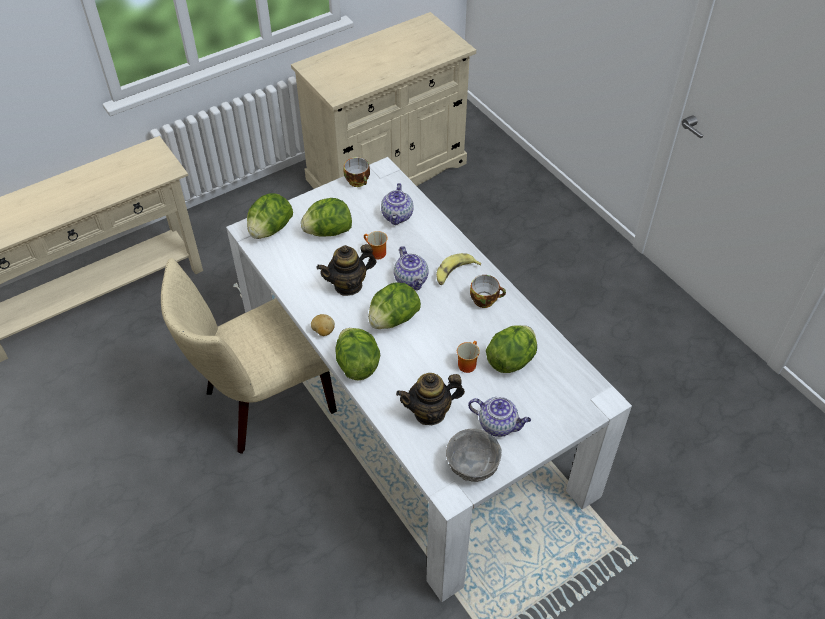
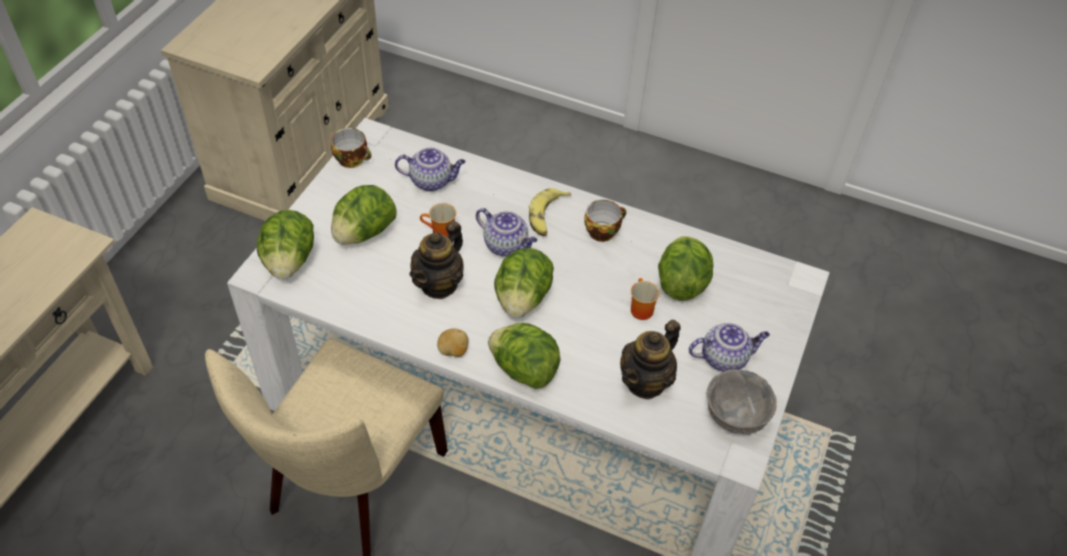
camera: 35 degrees left, 0 degrees up
(397, 216) = (432, 181): teapot -> teapot turned 60 degrees counterclockwise

